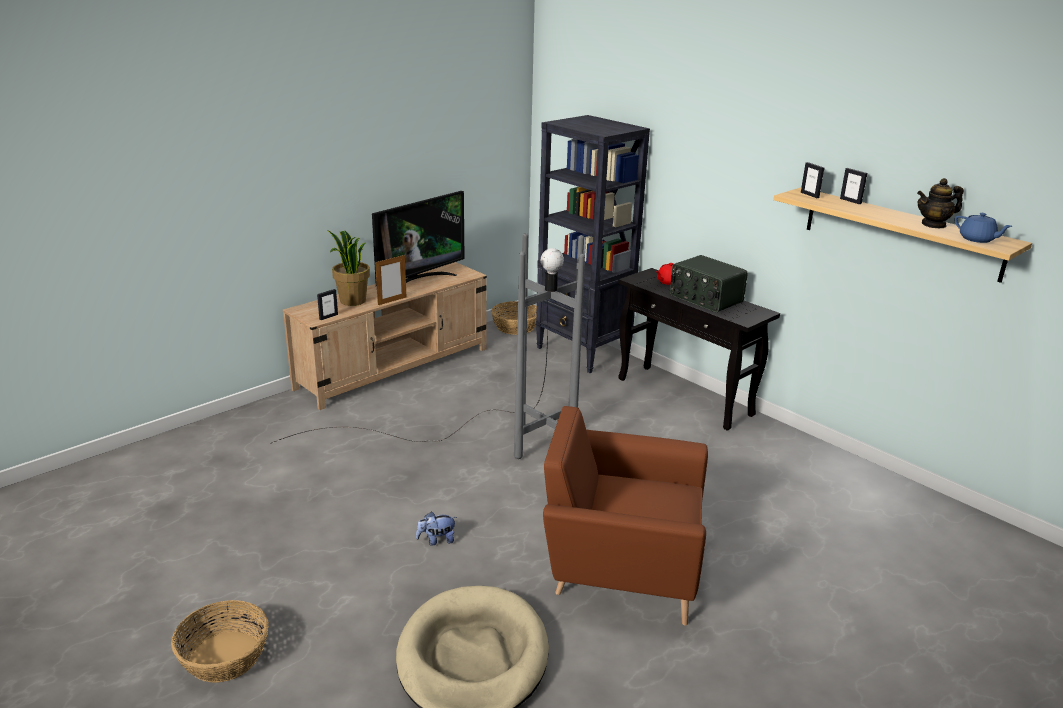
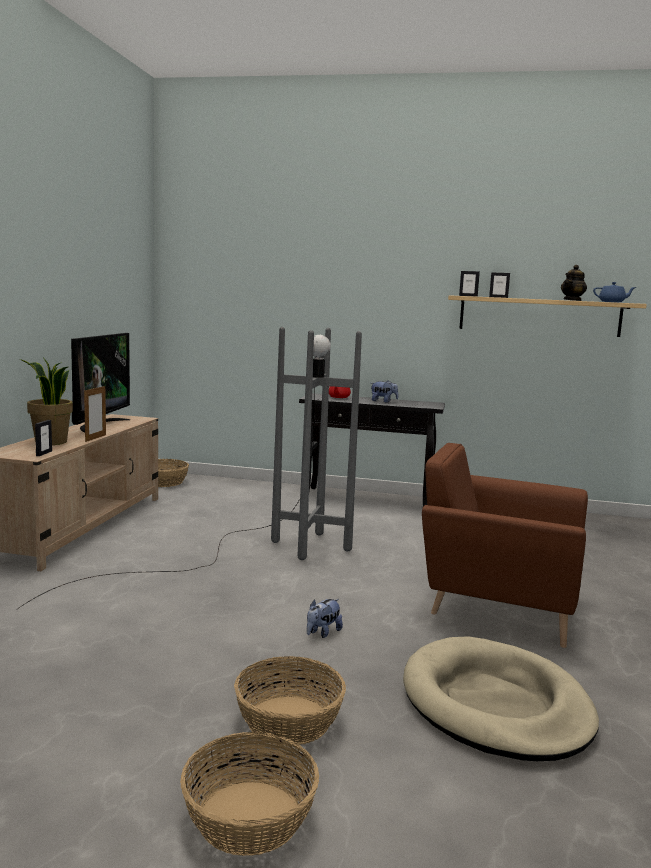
camera: 35 degrees left, 15 degrees down
(323, 604) = (289, 720): none -> basket
(583, 352) = (248, 487): black bookcase -> none
(620, 569) = (497, 605): brown armchair -> brown armchair turned 45 degrees clockwise
(705, 299) = (383, 401): radio -> plush toy

